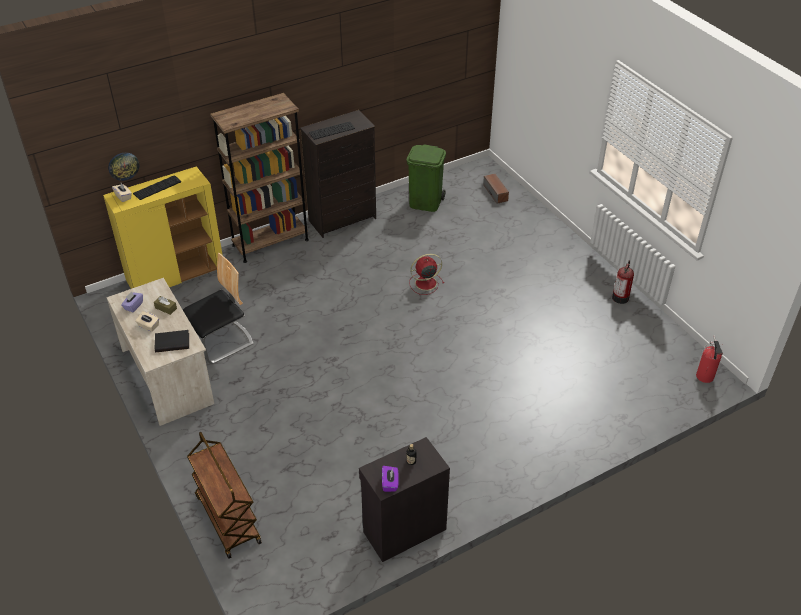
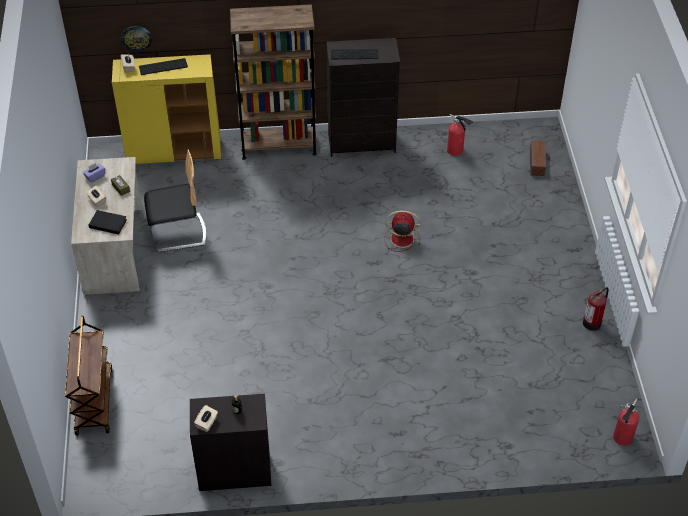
camera: 25 degrees right, 5 degrees up
(390, 483) = (207, 423): purple tissue box -> beige tissue box
(425, 203) = (456, 151): green trash can -> fire extinguisher

